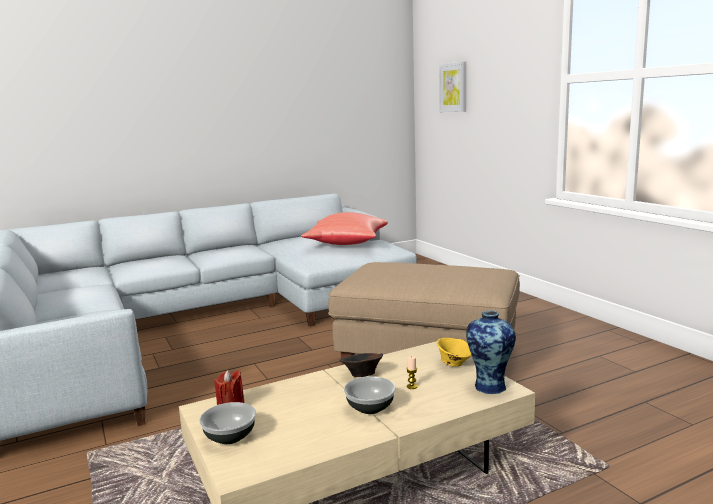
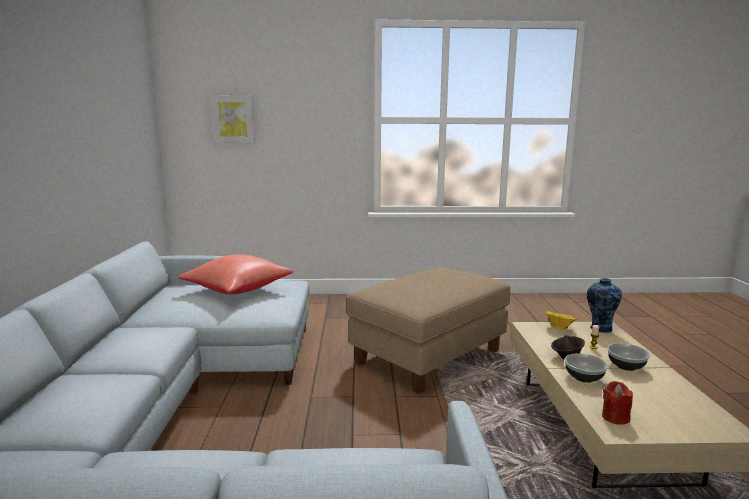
camera: 65 degrees left, 0 degrees up
(230, 437) = (672, 425): bowl -> bowl (584, 377)

